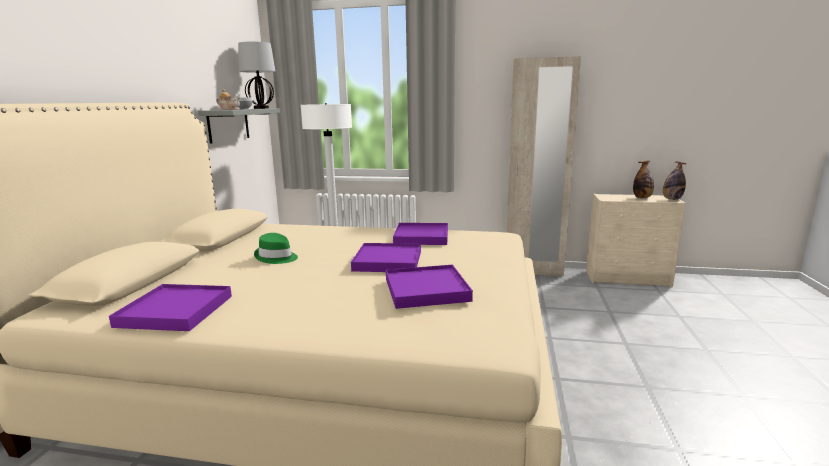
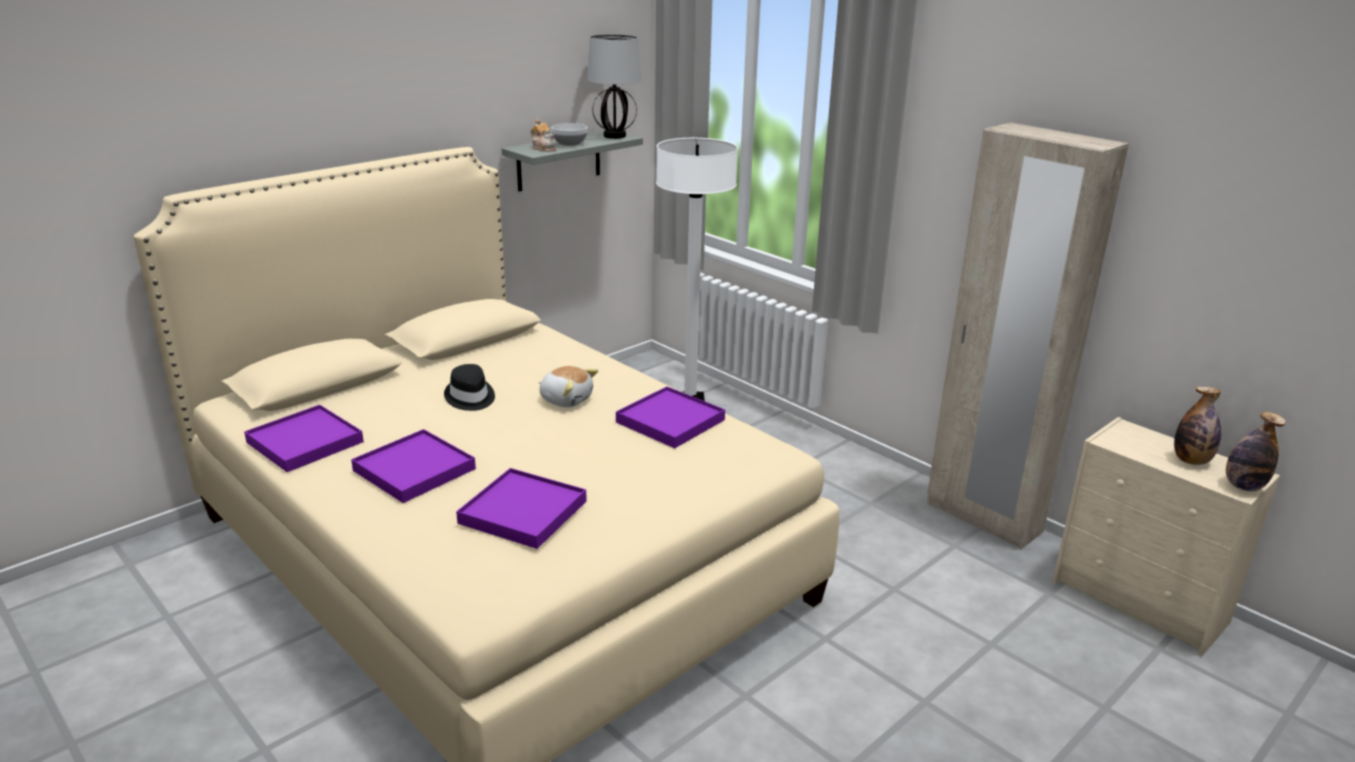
camera: 35 degrees right, 10 degrees up
(276, 257) = (470, 397): green hat -> black hat
(344, 243) = (566, 399): none -> plush toy
(387, 261) = (562, 450): purple tray -> purple tray (414, 469)

